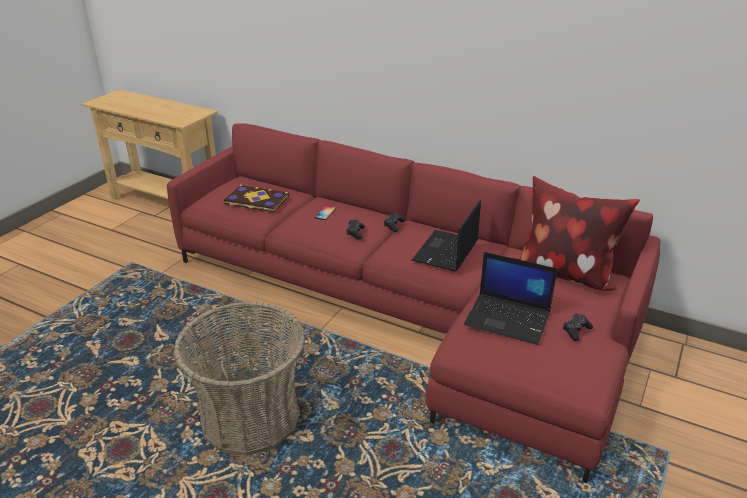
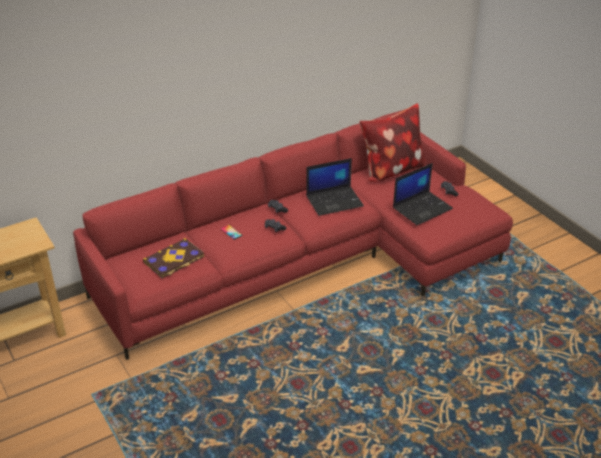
camera: 60 degrees left, 5 degrees up
(251, 418) = (363, 373): basket -> none
(446, 252) = (335, 201): laptop -> laptop turned 75 degrees counterclockwise

